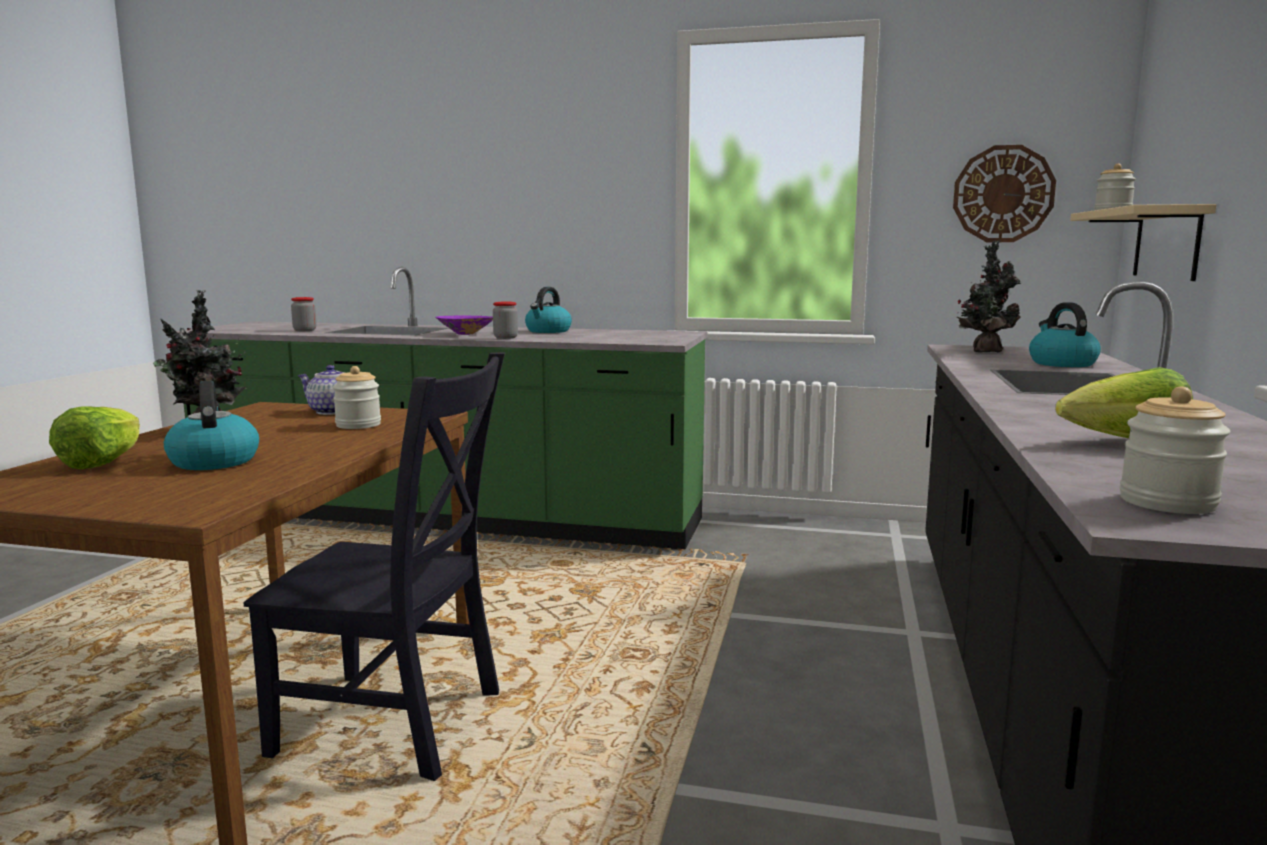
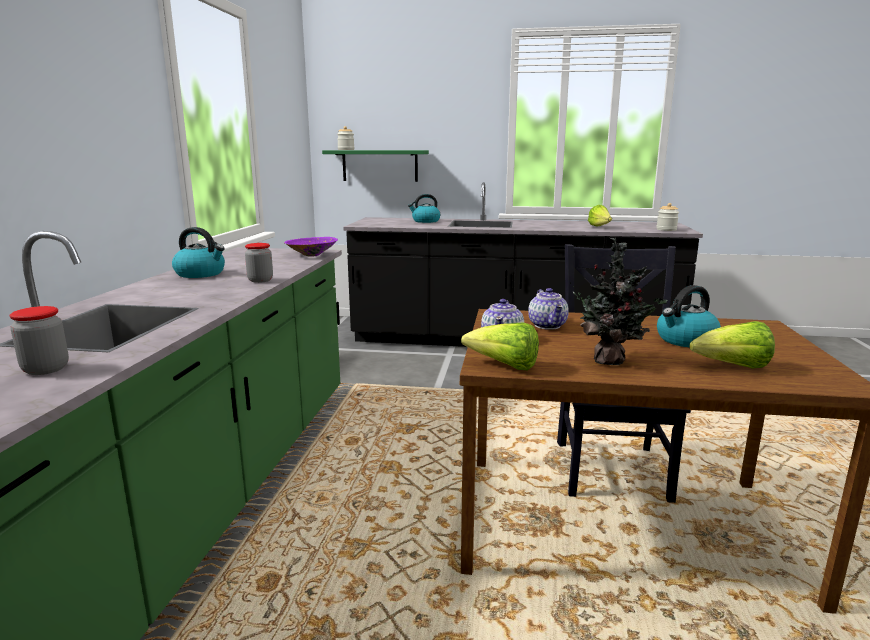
camera: 95 degrees left, 5 degrees up
(255, 409) = (505, 366): none -> lettuce
(358, 425) = (548, 325): jar -> teapot
(466, 334) = (205, 292): purple bowl -> purple bowl (311, 255)
(985, 352) = (381, 224): potted plant -> none
(1003, 194) = (288, 137): wall clock -> none
(1166, 243) = (380, 165): beige shelf -> green shelf

